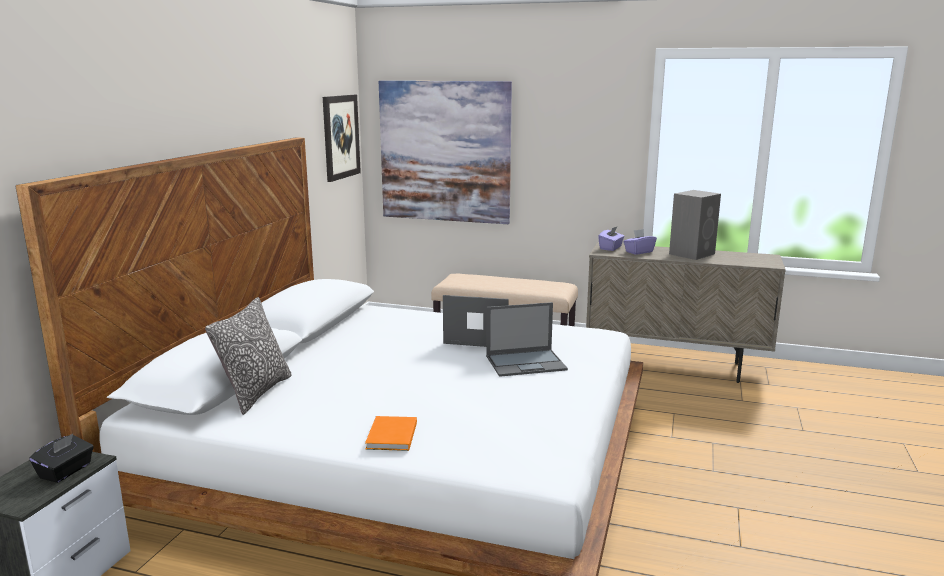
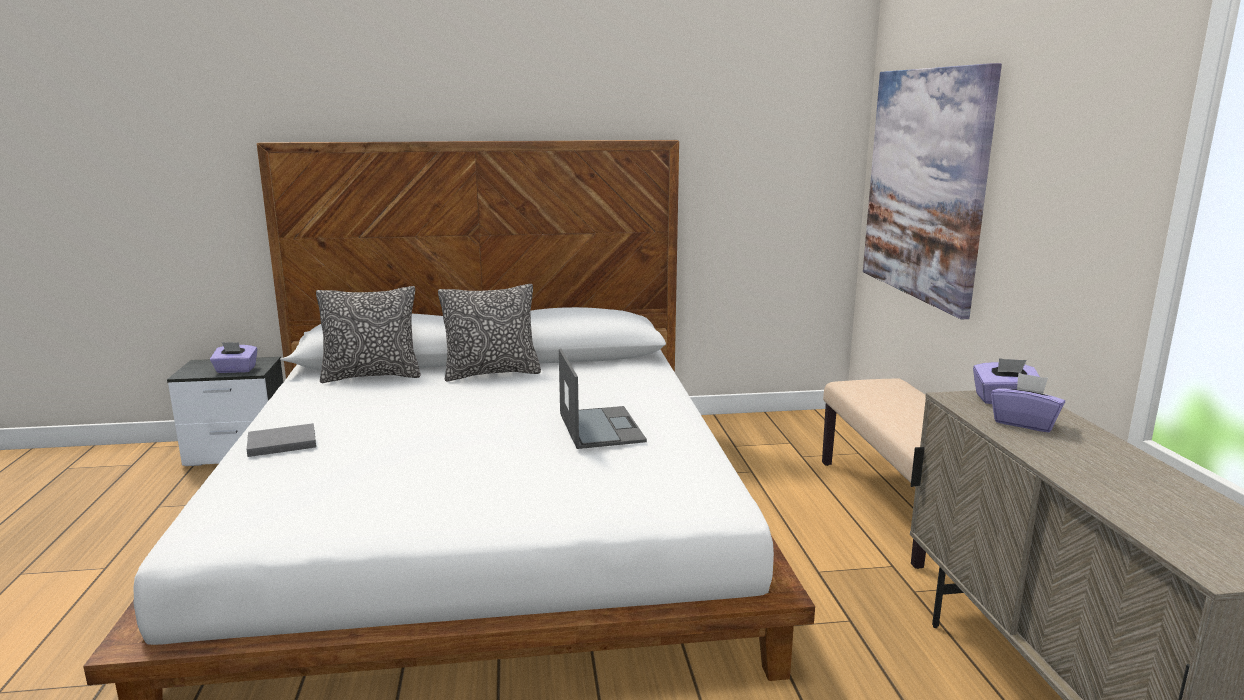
camera: 65 degrees right, 0 degrees up
(66, 471) = (236, 370): black tissue box -> purple tissue box
(319, 352) = (492, 373): none -> pillow
(340, 137) = (804, 150): picture -> none
(390, 436) = (280, 443): orange book -> grey book
(526, 363) = (537, 470): laptop -> none
(692, 254) = (1119, 470): grey speaker -> none

